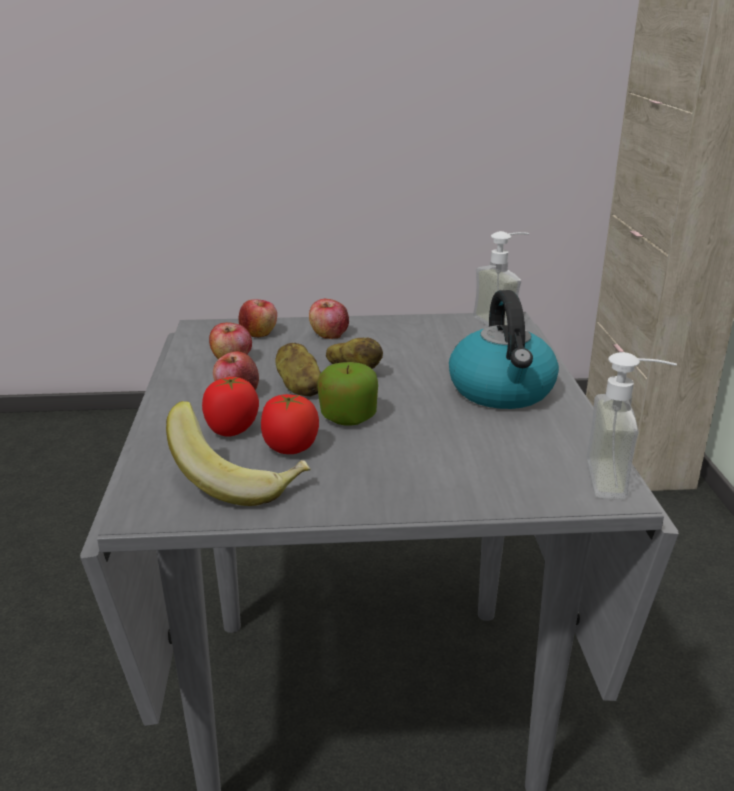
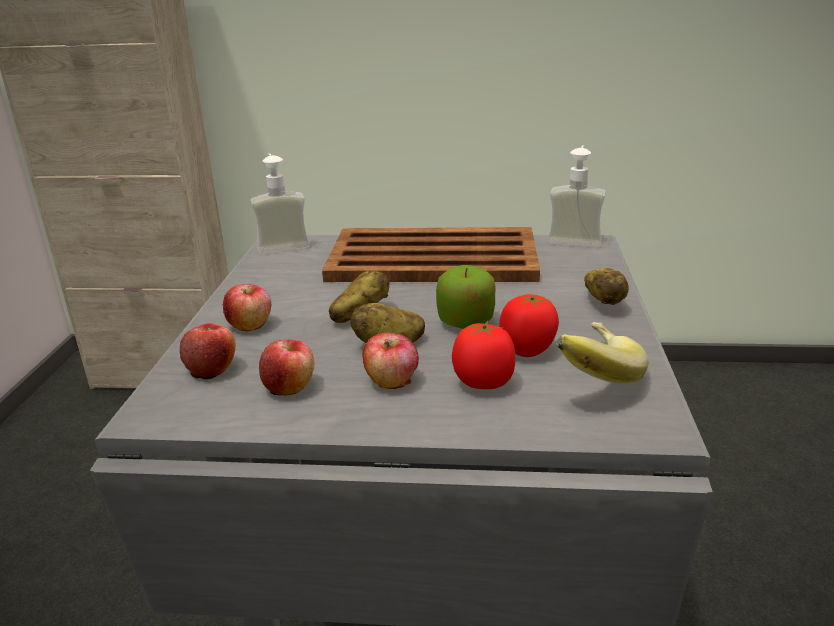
camera: 80 degrees left, 0 degrees up
(410, 494) = (604, 302): none -> potato
(502, 391) = (431, 258): kettle -> brown tray

